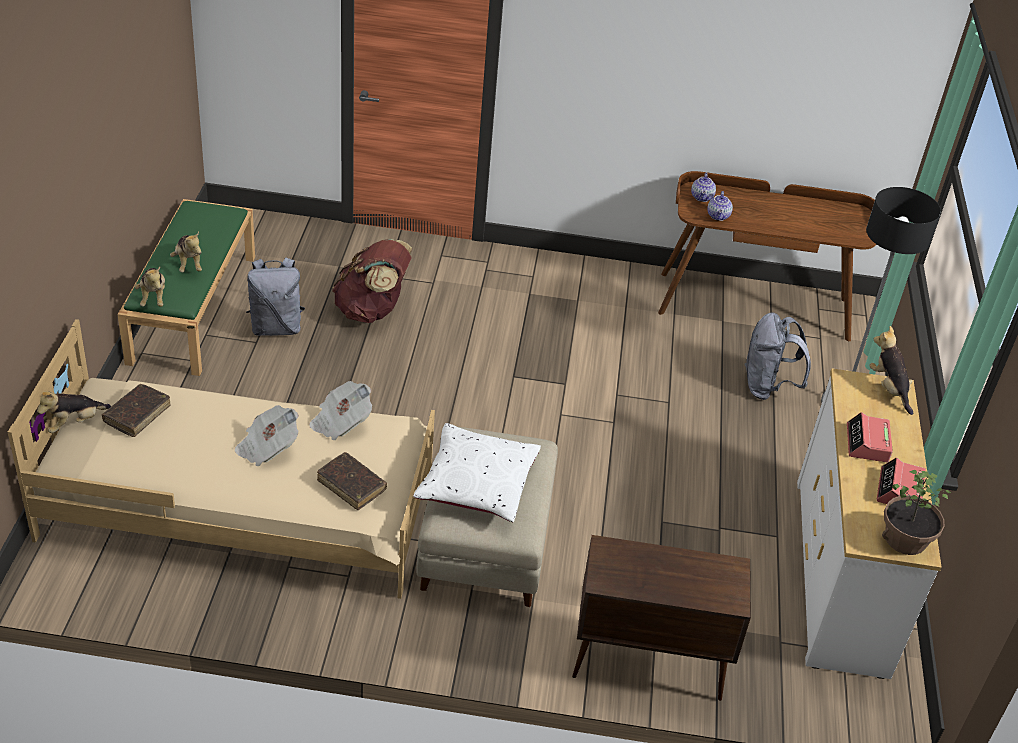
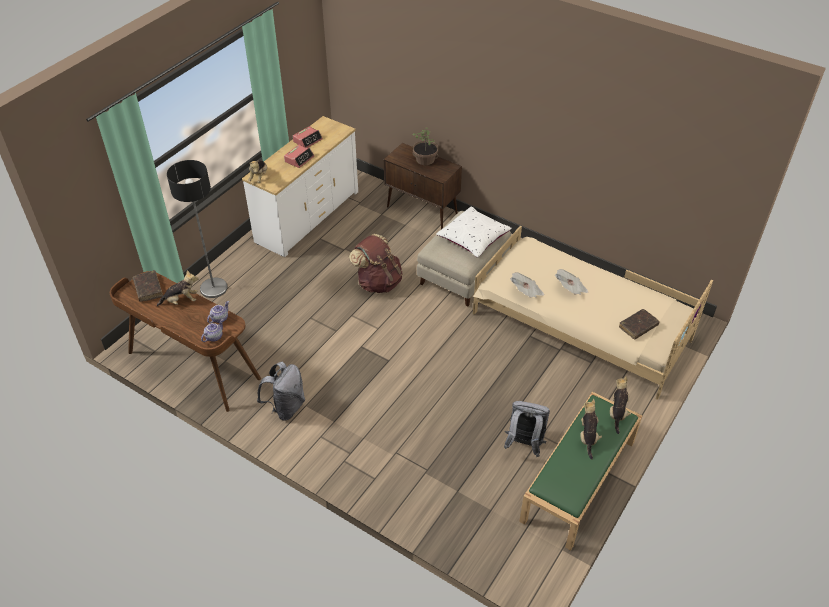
camera: 150 degrees left, 5 degrees up
(74, 423) = (674, 332): plush toy -> plush toy (181, 301)
(351, 486) = (534, 259): brown book -> brown book (148, 289)
(372, 311) = (452, 439): brown backpack -> brown backpack (378, 282)
(767, 387) = (245, 310): grey backpack -> grey backpack (286, 407)
(905, 540) = (326, 126): potted plant -> potted plant (425, 159)

